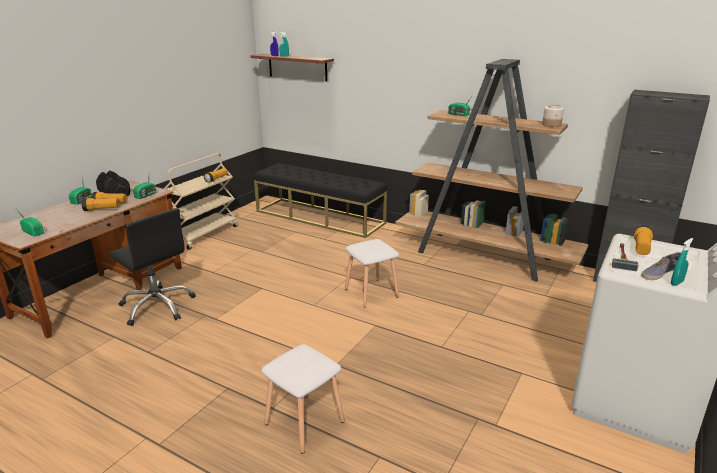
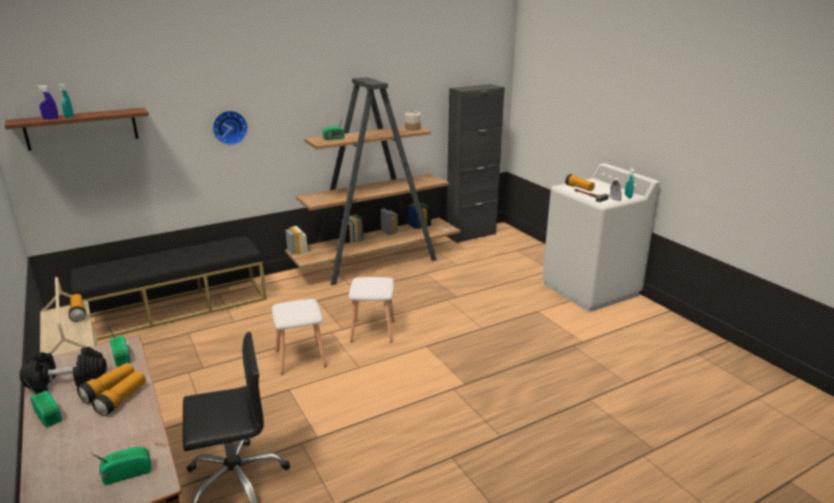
camera: 60 degrees left, 0 degrees up
(304, 423) = (532, 424): white stool -> white stool (301, 358)
(388, 86) = (229, 127): none -> wall clock

